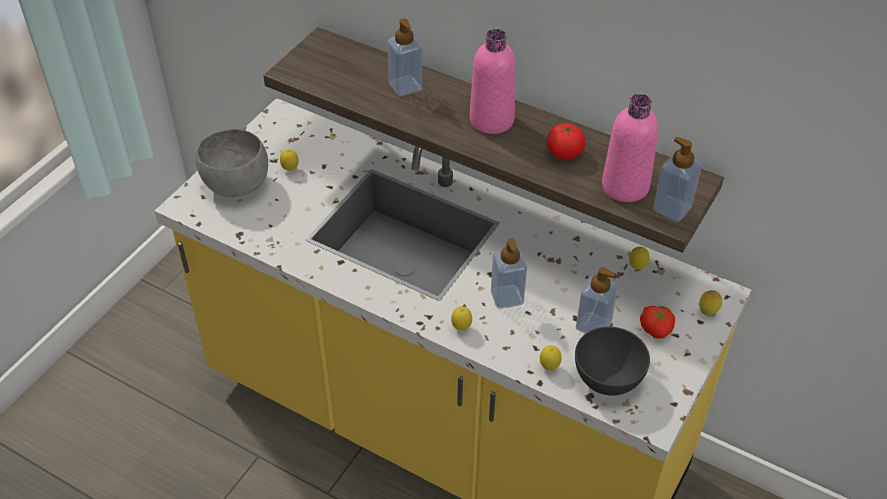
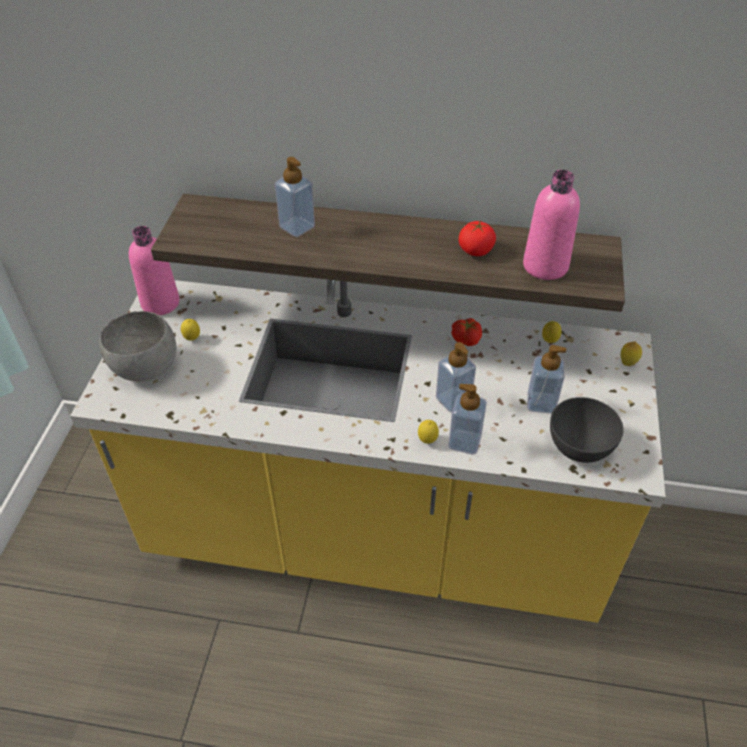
camera: 20 degrees left, 0 degrees up
(491, 120) = (394, 238): pink bottle -> pink bottle (160, 303)
(549, 367) = (524, 453): lemon -> none
(656, 328) = (594, 389): tomato -> tomato (466, 338)
(672, 208) = (596, 275): soap dispenser -> soap dispenser (464, 442)

